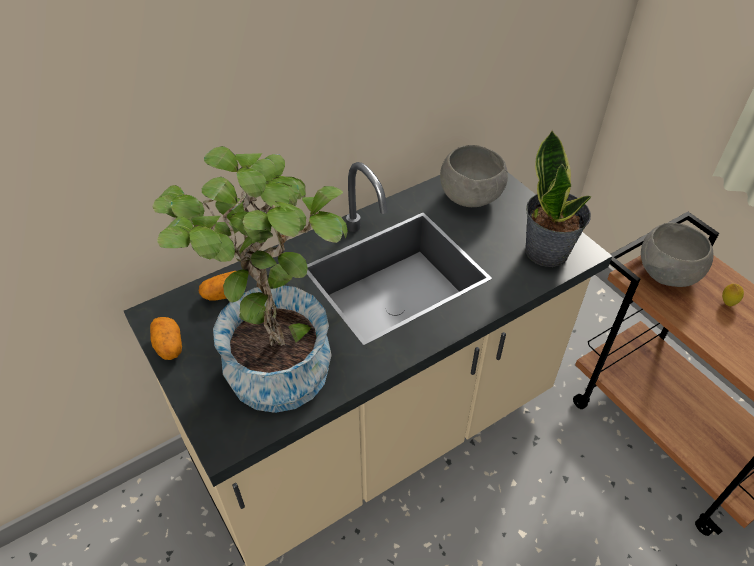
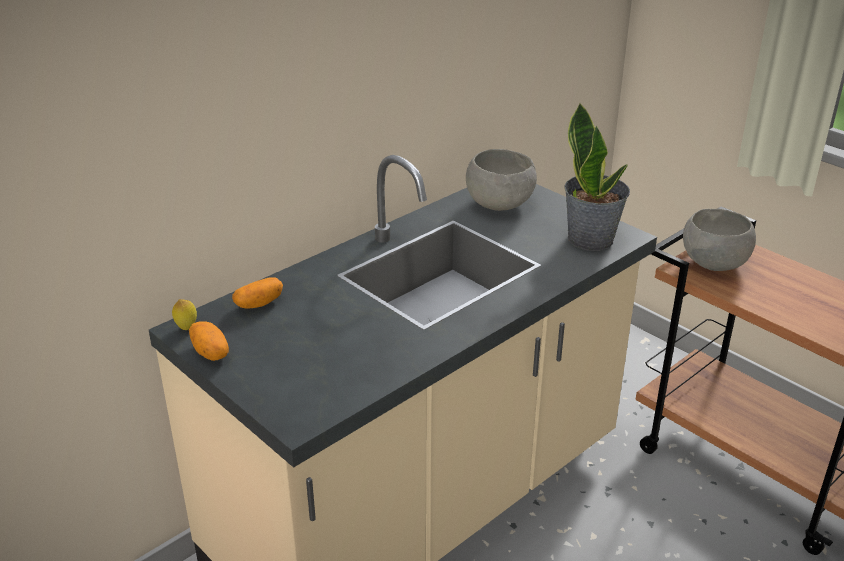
camera: 10 degrees left, 15 degrees down
(277, 356) = (333, 347): potted plant -> none
(727, 303) = (780, 280): lemon -> lemon (186, 327)

